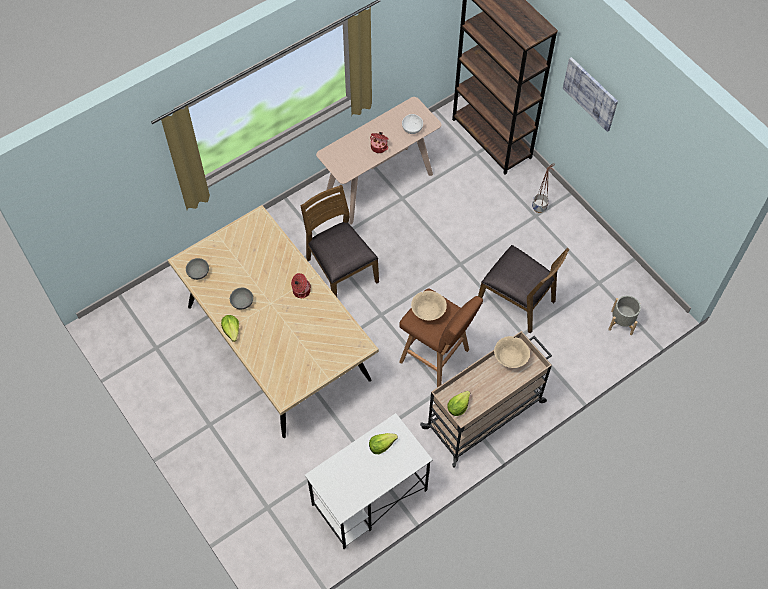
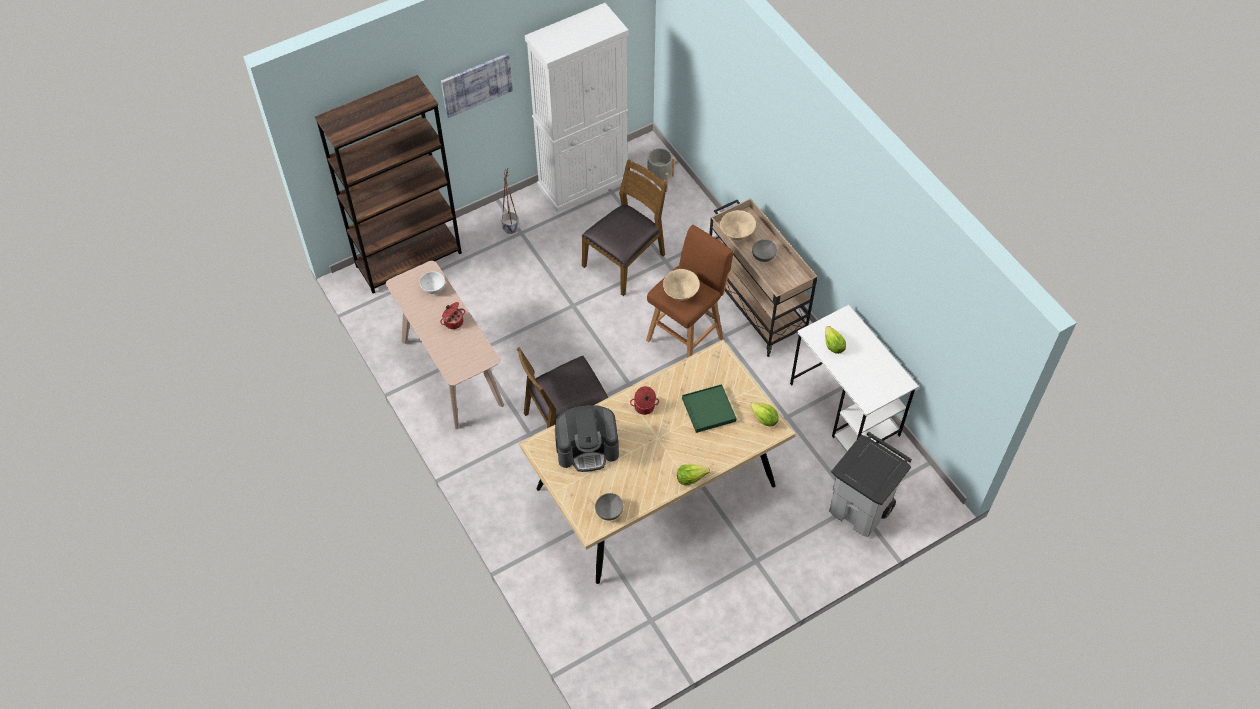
camera: 85 degrees left, 5 degrees down
(242, 303) = (655, 466): grey bowl -> grey bowl (764, 256)
(258, 252) = (587, 448): none -> coffee machine
(262, 512) = (861, 510): none -> grey trash can
(301, 341) = (708, 410): none -> green tray
(458, 407) = (788, 282): lettuce -> lettuce (764, 419)
(605, 258) = (583, 183): none -> white cabinet

